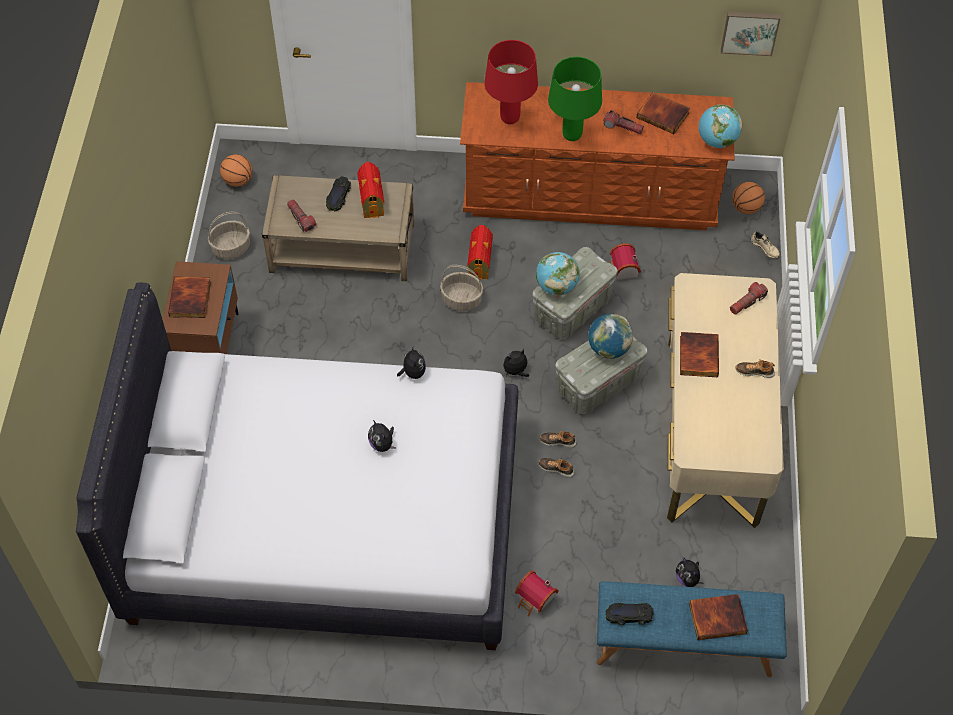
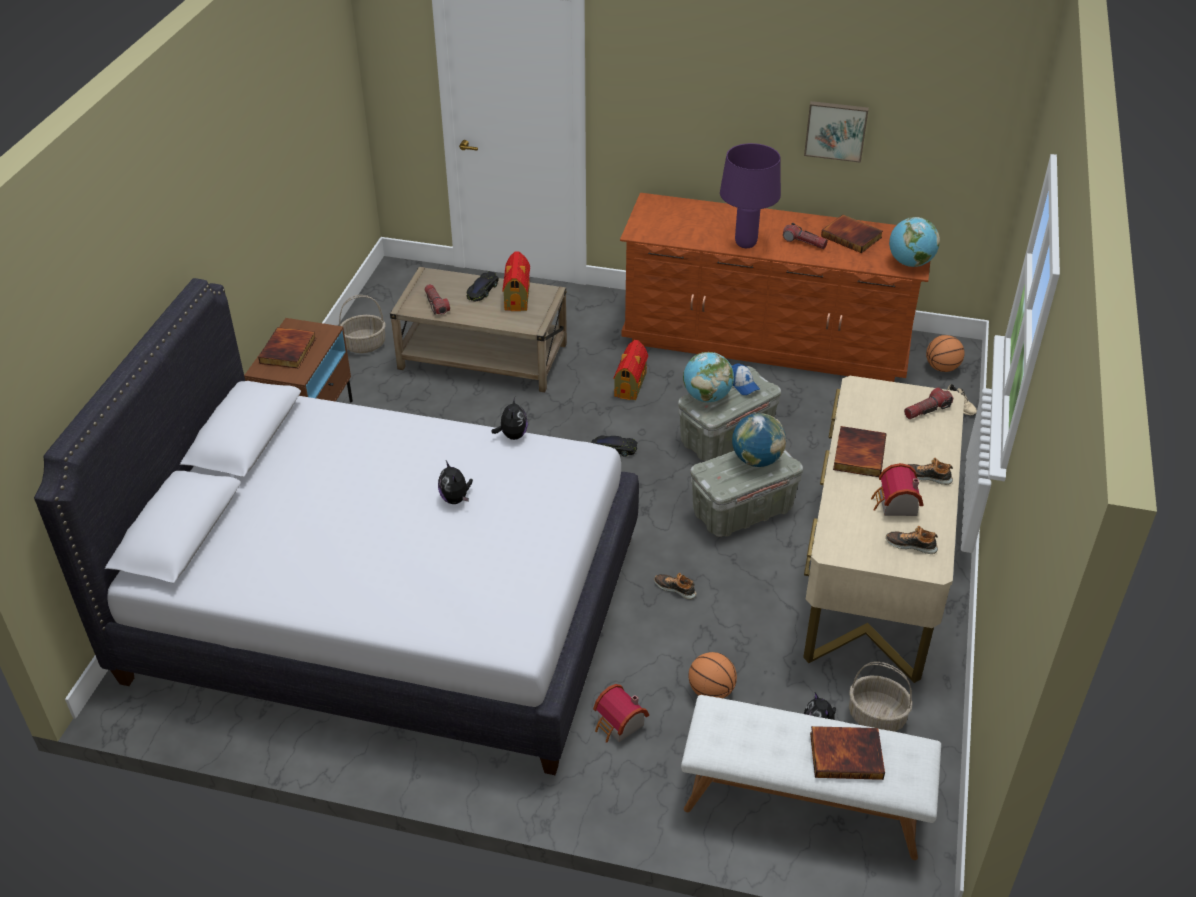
camera: 10 degrees right, 15 degrees down
(238, 180) = (390, 291): basketball -> basketball (711, 691)
(462, 299) = (602, 415): basket -> basket (877, 716)
(510, 118) = (680, 224): red table lamp -> none
(515, 371) = (648, 488): plush toy -> none
(558, 441) = (683, 561): shoe -> shoe (911, 545)
(572, 135) = (746, 244): green table lamp -> purple table lamp
(584, 269) = (742, 385): none -> cap
(622, 271) = (790, 409): toy house -> toy house (895, 505)
(629, 615) = (727, 736): black toy car -> black toy car (614, 449)
(684, 644) = (803, 804): blue bench -> white bench
(749, 31) = (955, 141): picture -> picture (836, 130)

